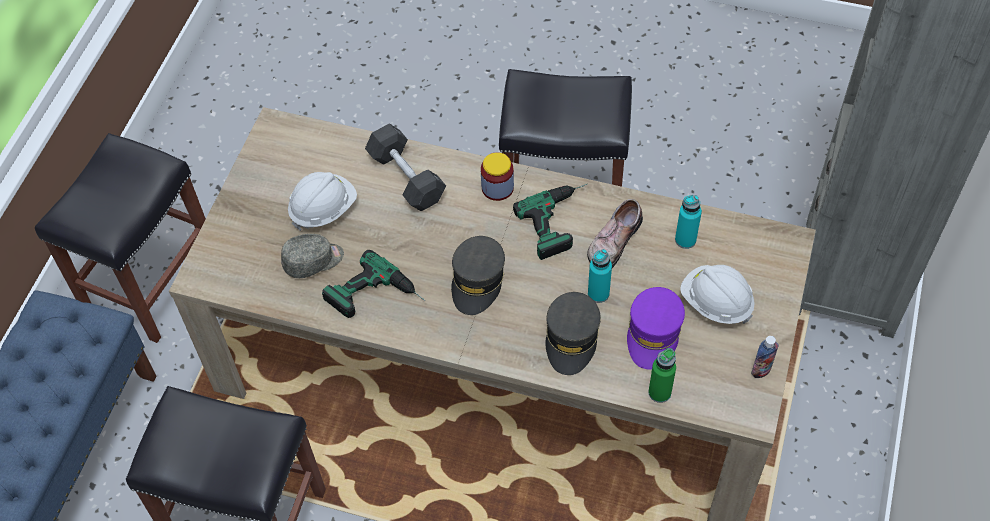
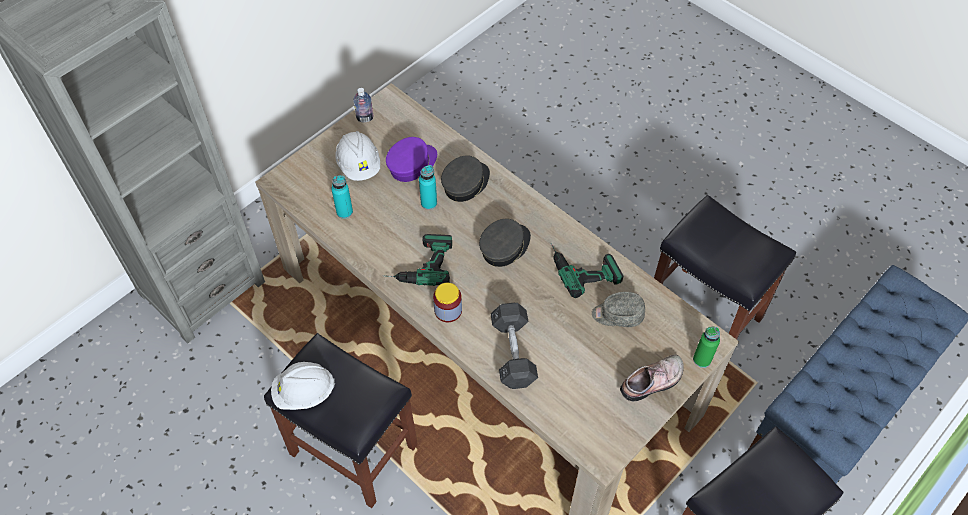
camera: 155 degrees left, 0 degrees up
(323, 209) = (592, 355): white hard hat -> white hard hat (304, 393)
(612, 240) = (393, 233): shoe -> shoe (653, 382)
(659, 392) = (434, 132): green bottle -> green bottle (702, 359)

